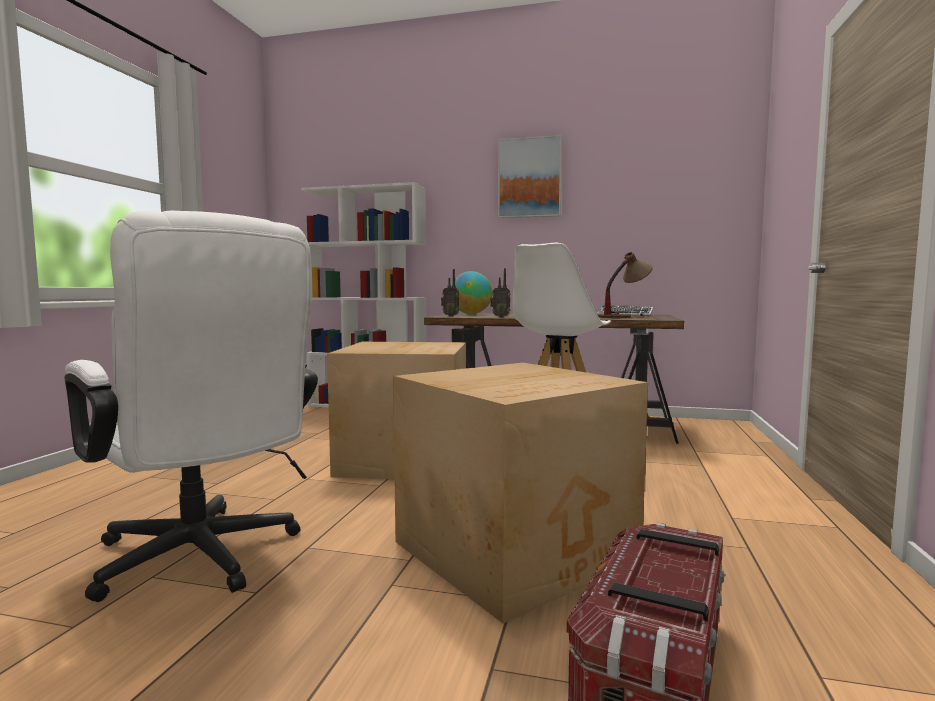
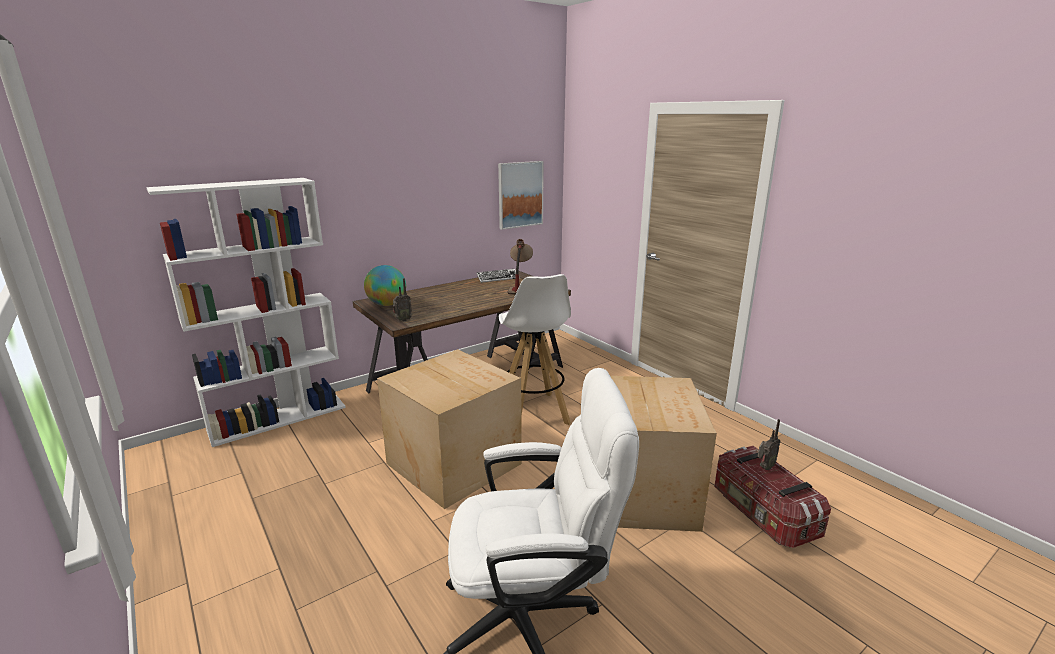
camera: 50 degrees left, 15 degrees up
(500, 317) = (448, 312): radio -> radio (764, 467)
(529, 178) = (406, 164): picture -> picture (520, 194)

